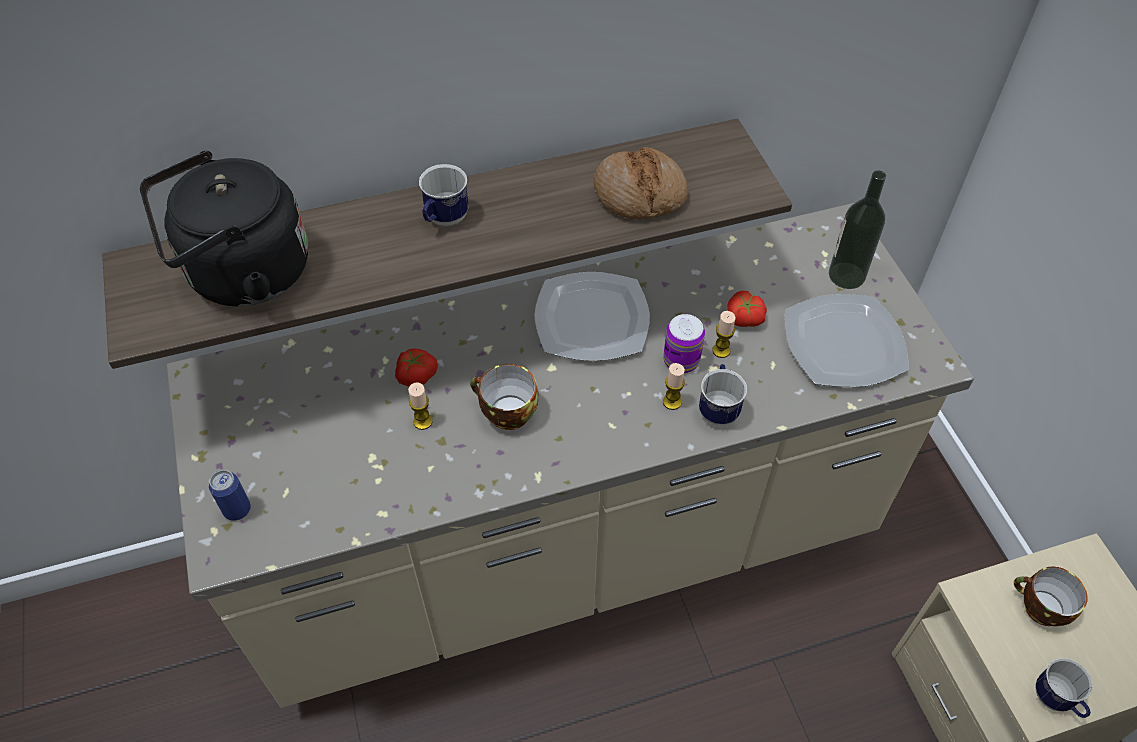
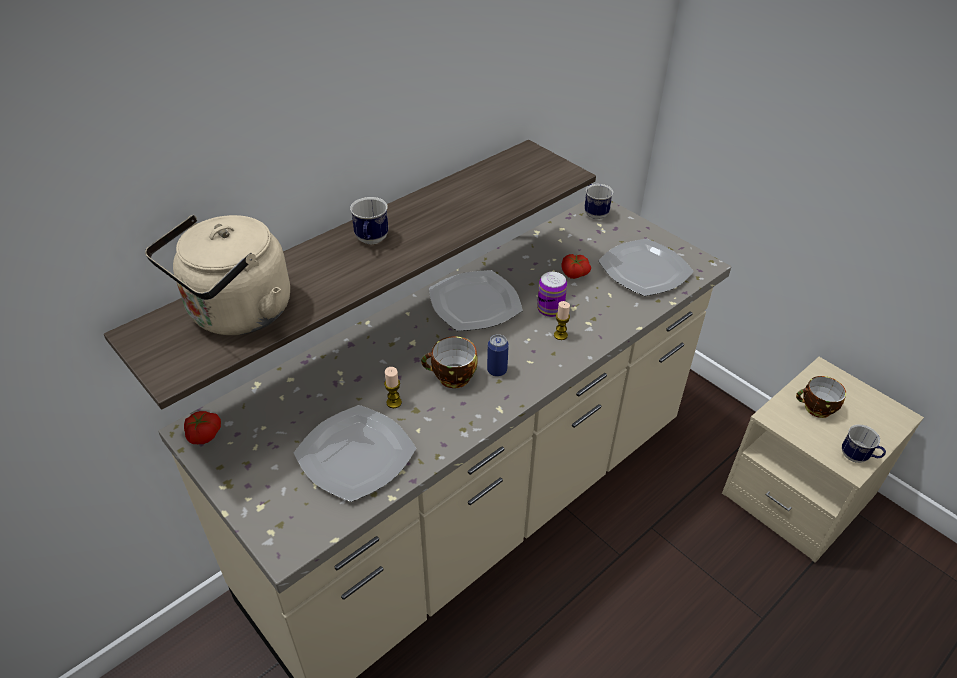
camera: 25 degrees left, 10 degrees down
(237, 510) = (282, 510): can -> can (497, 370)
(242, 275) = (236, 314): black kettle -> beige kettle
(345, 474) = (356, 456): none -> plate
(416, 375) = (369, 374): tomato -> tomato (203, 434)
(639, 194) = (496, 193): bread -> none
(718, 408) = (592, 329): mug -> mug (594, 212)
(721, 350) = (572, 296): candle -> none
(846, 275) = (620, 233): bottle -> none

